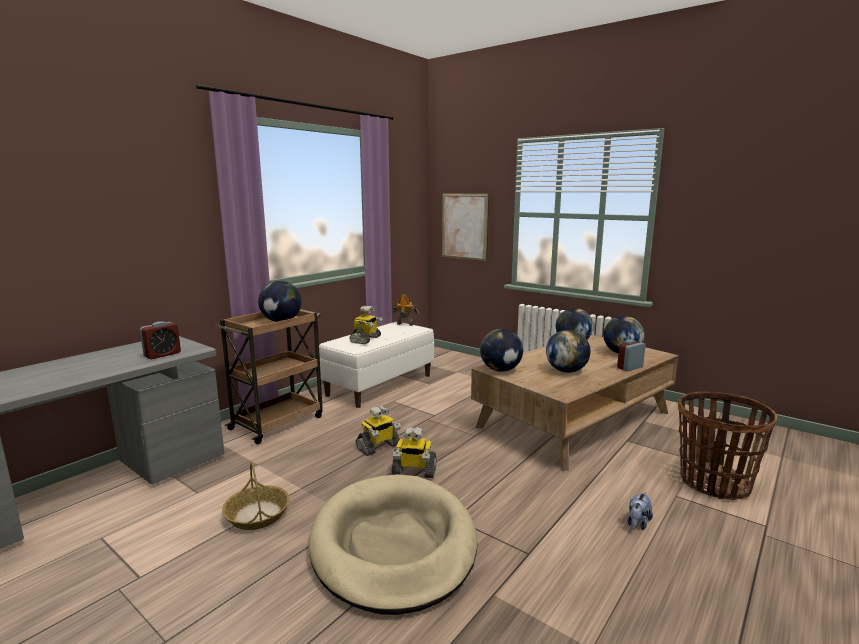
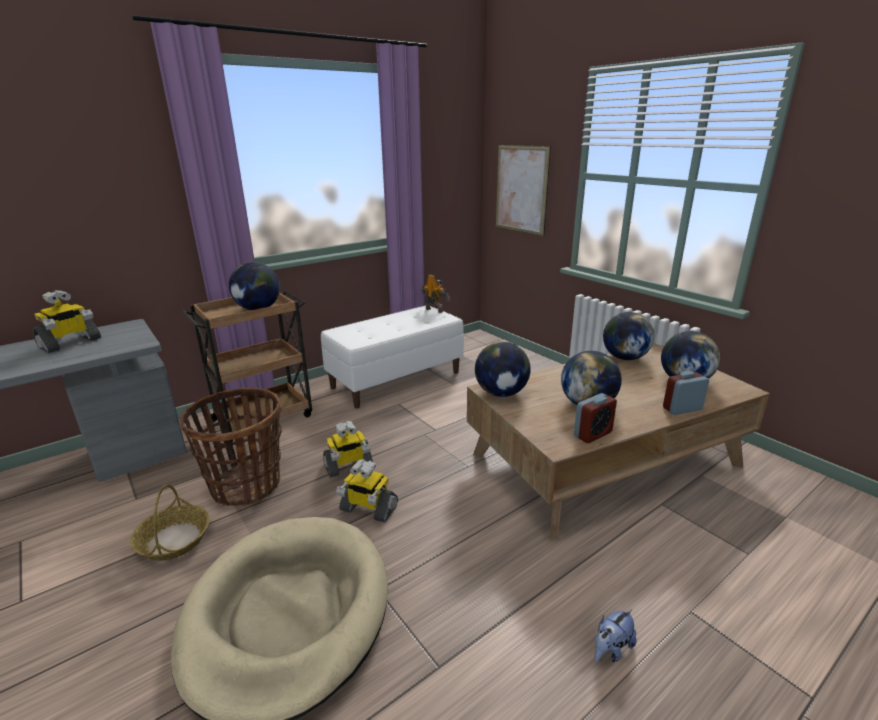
camera: 15 degrees right, 10 degrees up
(162, 355) = (101, 348): alarm clock -> alarm clock (592, 434)
(366, 339) = (375, 329): toy robot -> toy robot (70, 343)
(713, 483) = (760, 600): basket -> basket (246, 485)

